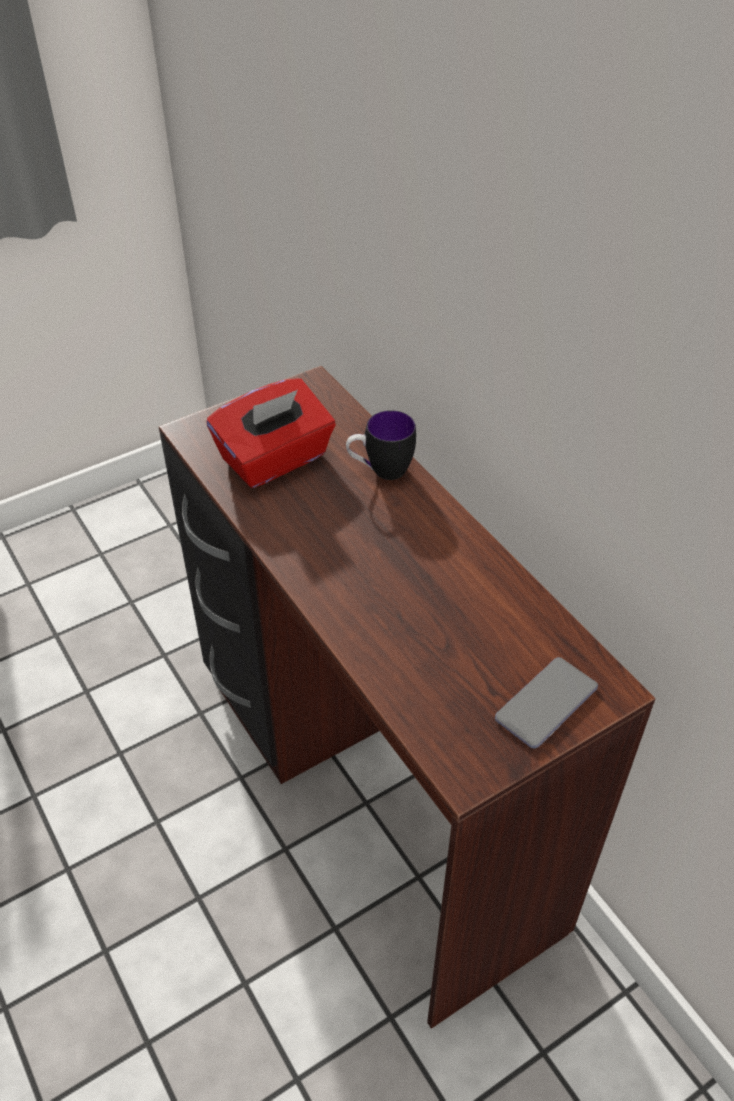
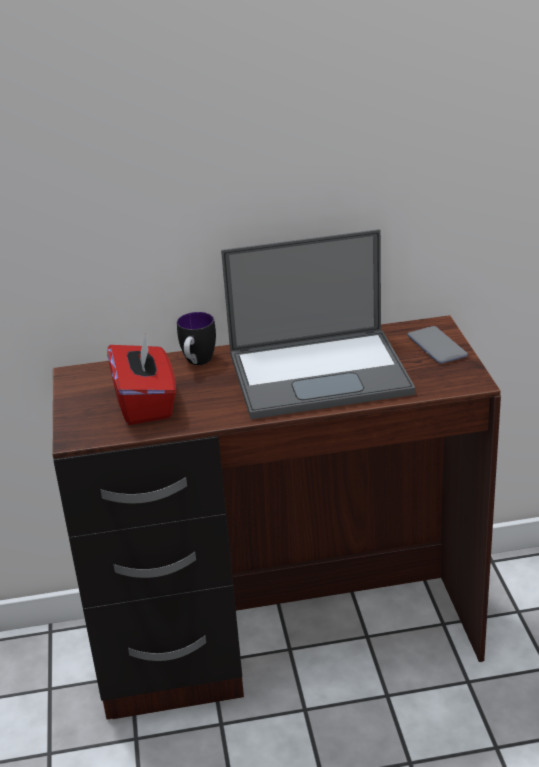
camera: 65 degrees left, 15 degrees down
(410, 593) = (321, 373): none -> laptop

